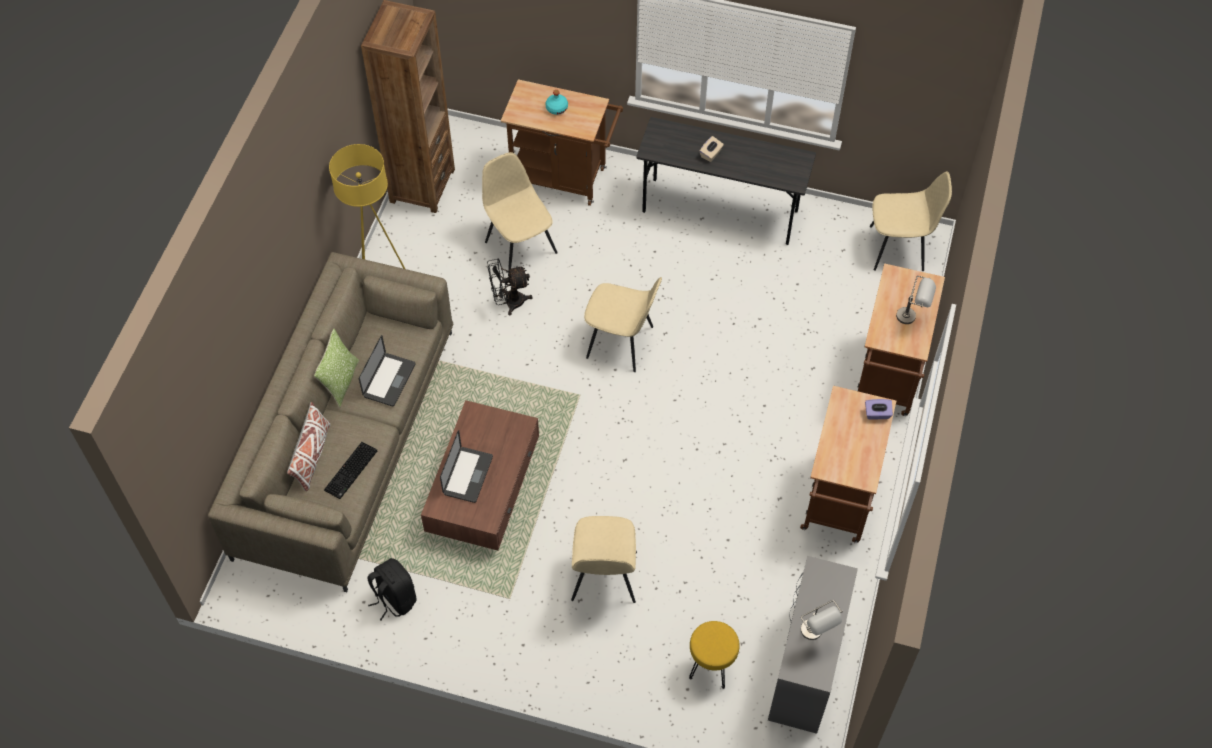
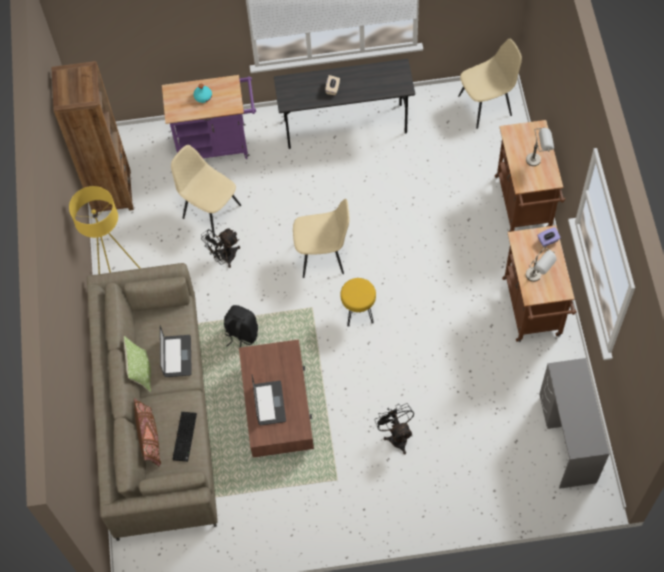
camera: 20 degrees left, 5 degrees up
(312, 456) = (149, 438): white pillow -> brown pillow
(394, 599) = (254, 516): black backpack -> black backpack (241, 334)
(564, 179) = (217, 145): brown cart -> purple cart
(604, 578) = (397, 436): beige chair -> black fan
(711, 666) = (502, 467): yellow stool -> yellow stool (358, 313)
(816, 636) = (581, 418): grey table lamp -> grey table lamp (538, 277)

